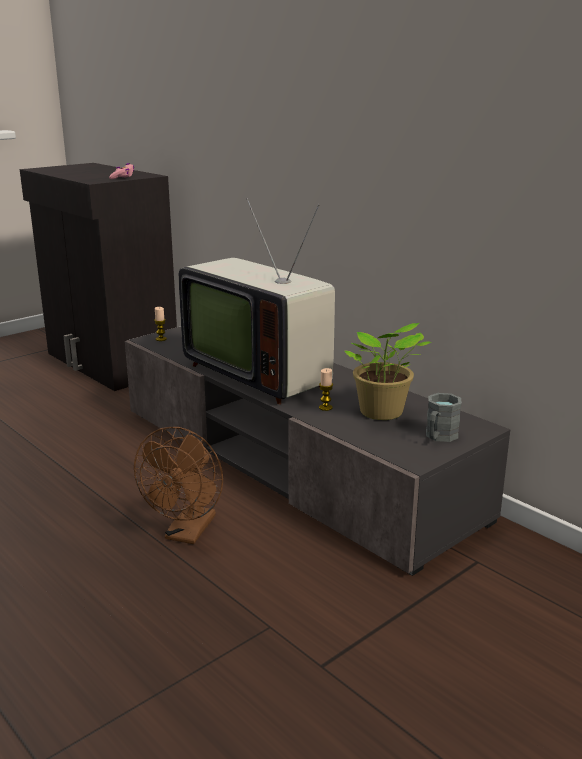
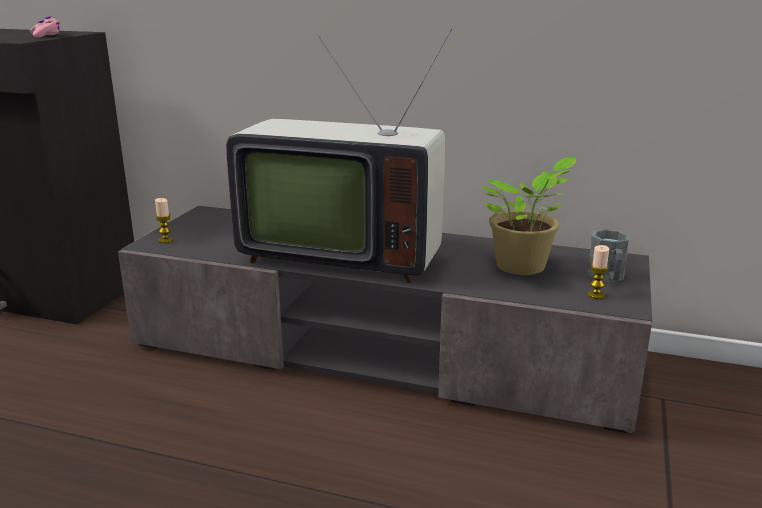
camera: 30 degrees left, 0 degrees up
(187, 533) = (362, 472): brown fan -> none
(325, 407) = (462, 275): candle -> candle (596, 295)

